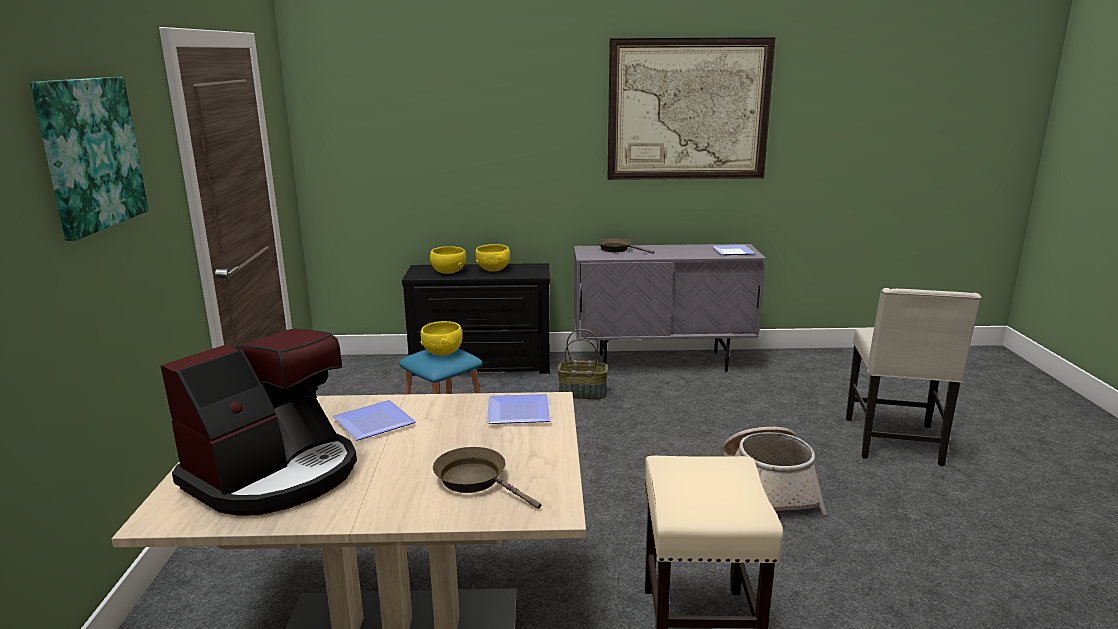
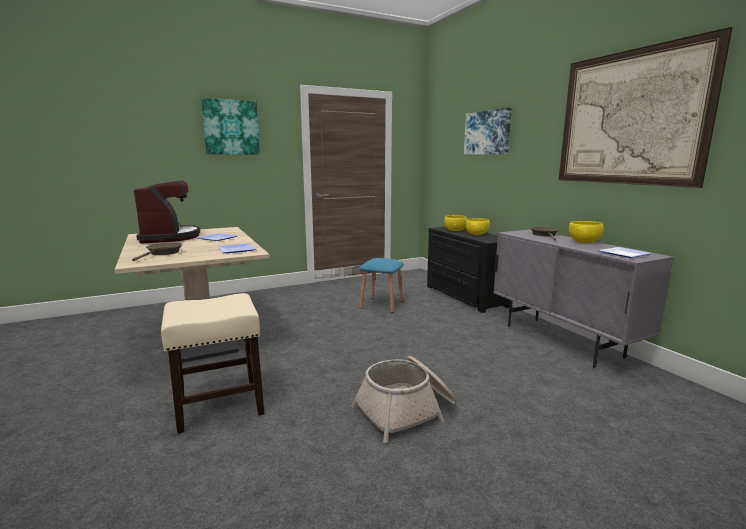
camera: 65 degrees right, 5 degrees down
(275, 475) = (169, 237): coffee machine -> coffee machine turned 120 degrees counterclockwise
(443, 352) = (383, 260): yellow bowl -> yellow bowl (584, 242)
(465, 115) = (487, 132): none -> picture
(583, 393) = (469, 326): basket -> none
(895, 443) = (583, 483): beige chair -> none

